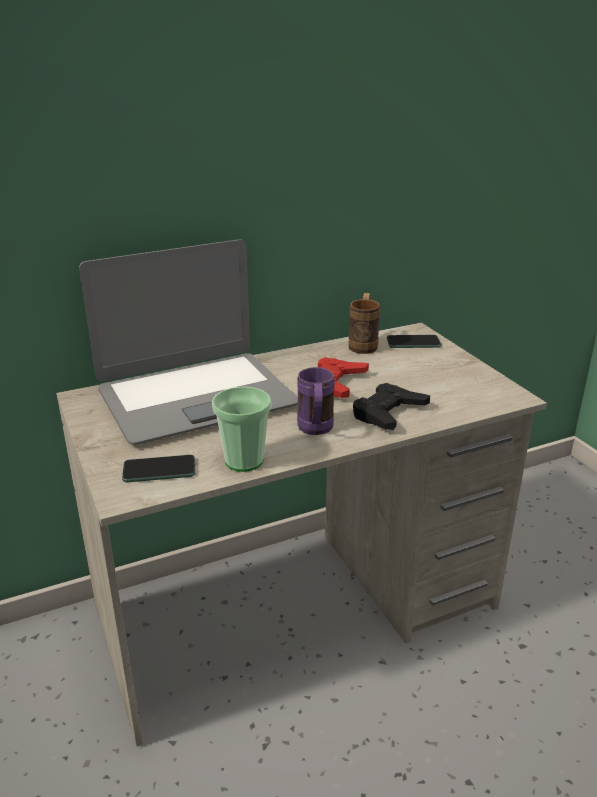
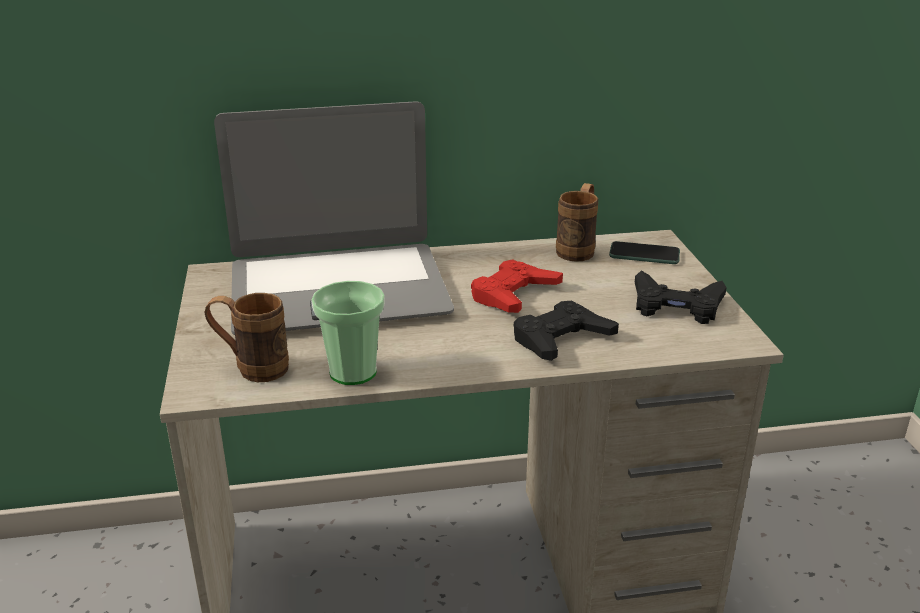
camera: 15 degrees right, 0 degrees up
(159, 470) = (252, 368): phone -> brown mug
(315, 431) = (457, 348): purple mug -> none
(456, 377) = (676, 305): none -> black game controller

